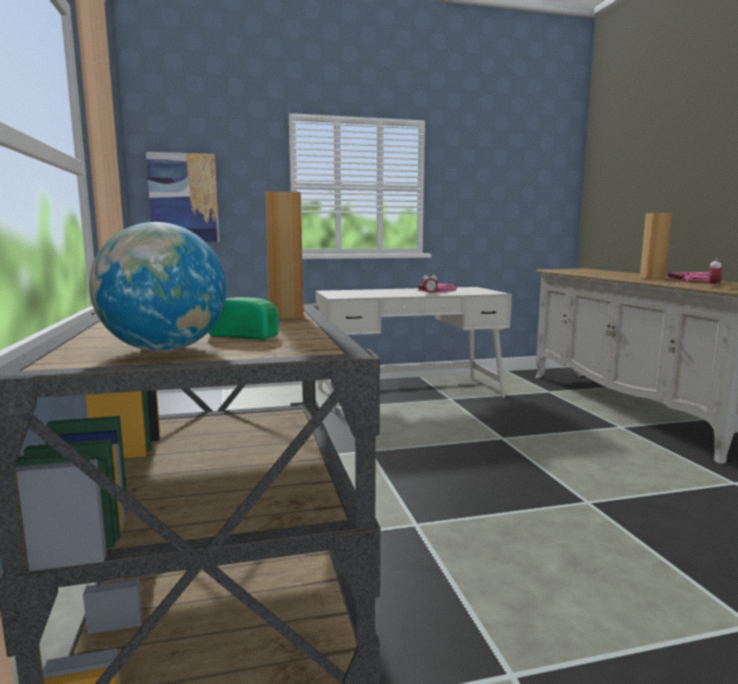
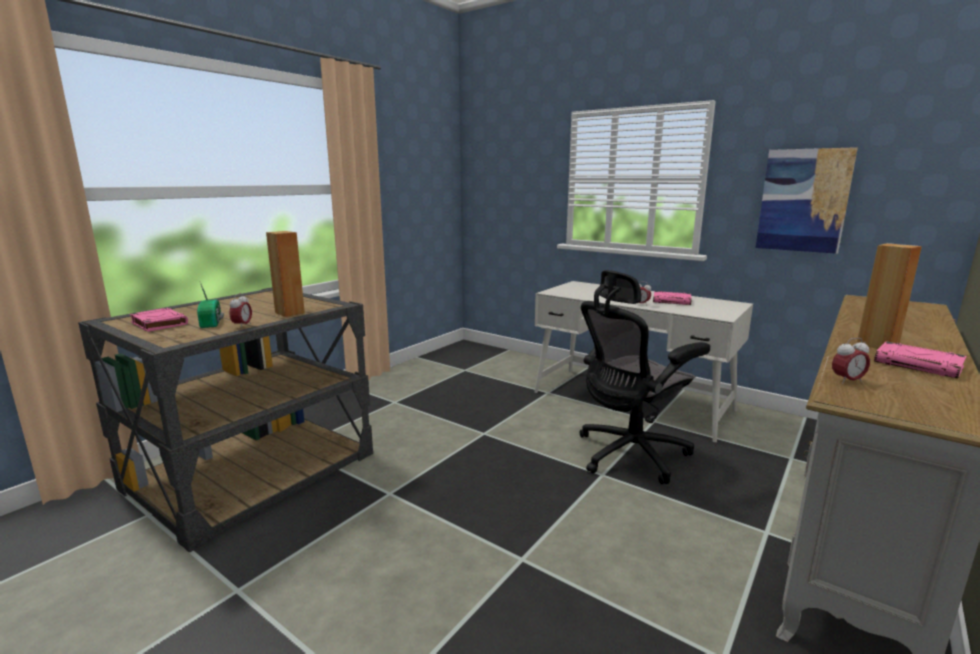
camera: 50 degrees right, 5 degrees up
(165, 350) = (158, 323): globe -> pink book
(183, 198) = (491, 192): picture -> picture (803, 200)
(307, 328) = (242, 326): none -> alarm clock
(488, 421) = (631, 455): none -> office chair

